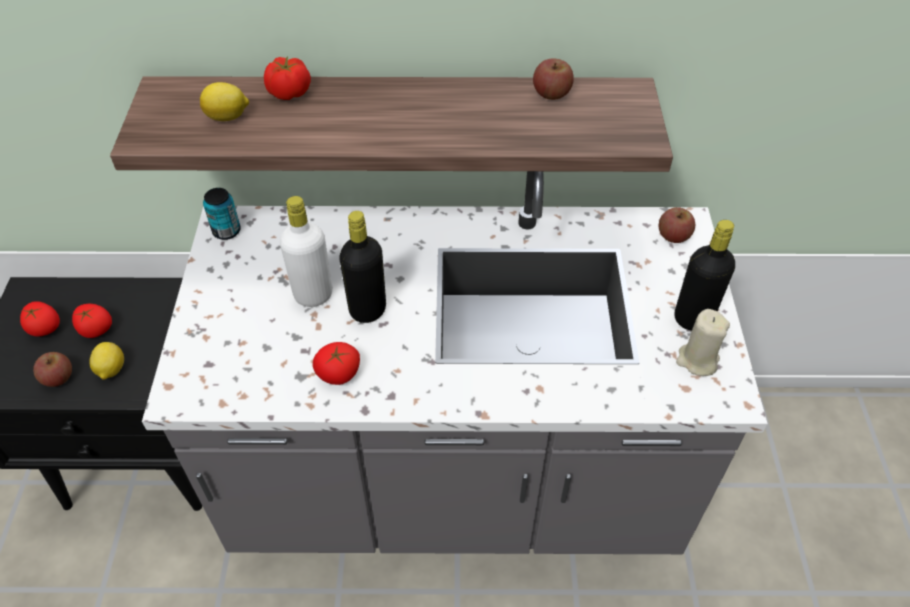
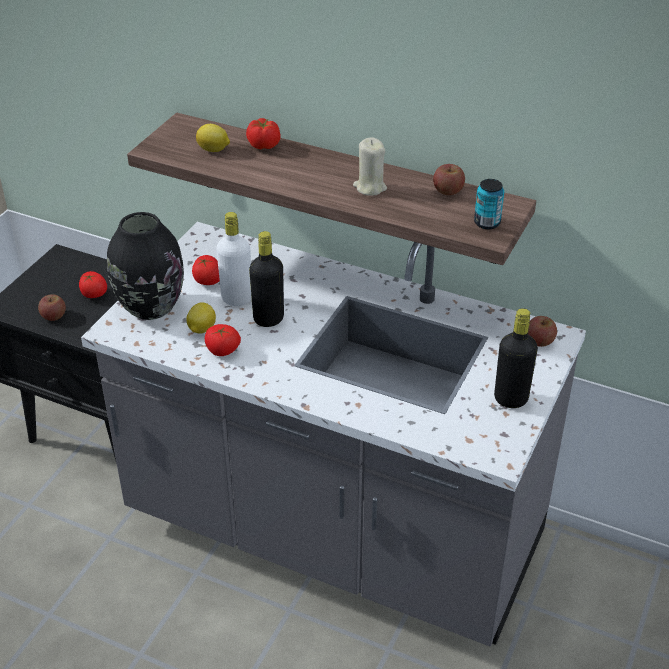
camera: 25 degrees right, 10 degrees down
(45, 328) = (61, 283): tomato -> tomato (208, 281)
(111, 370) = (90, 322): lemon -> lemon (201, 329)
(211, 343) = (150, 307): none -> black vase
(226, 231) = (202, 242): can -> can (487, 223)
(697, 360) = (492, 426): beige candle -> beige candle (370, 187)

